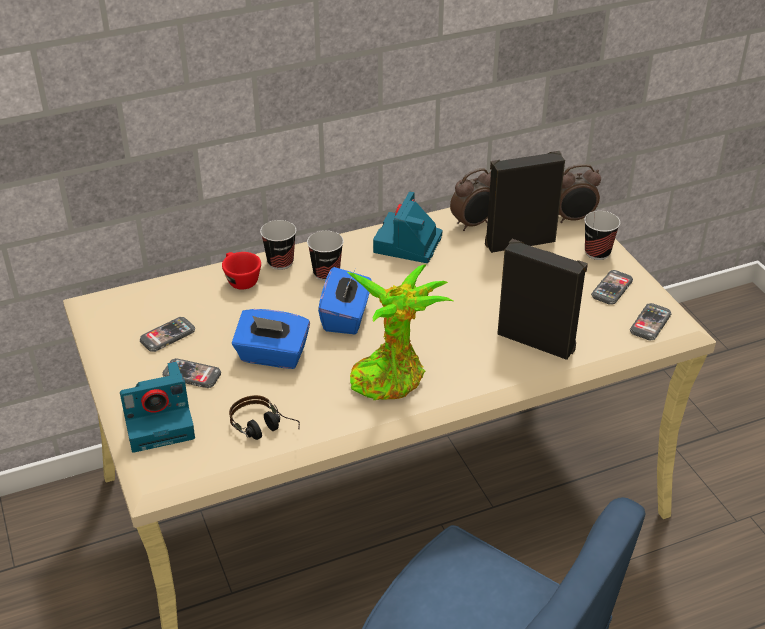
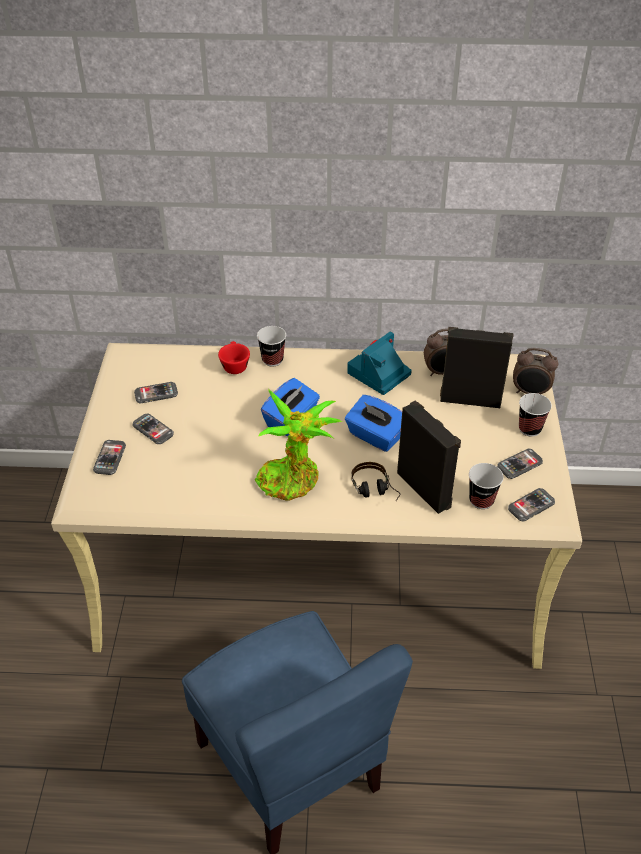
camera: 25 degrees right, 5 degrees up
(160, 421) = (110, 458): camera -> phone
(265, 430) = (175, 490): headphones -> headphones (375, 492)
(272, 356) = (217, 434): blue tissue box -> blue tissue box (375, 436)
(326, 273) = (300, 379): cup -> cup (481, 500)

